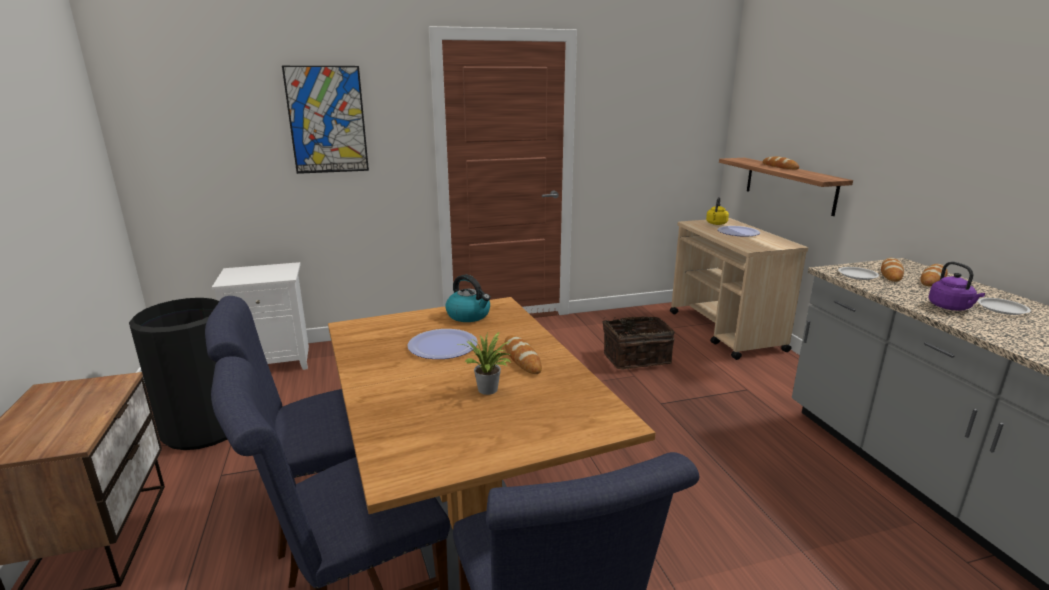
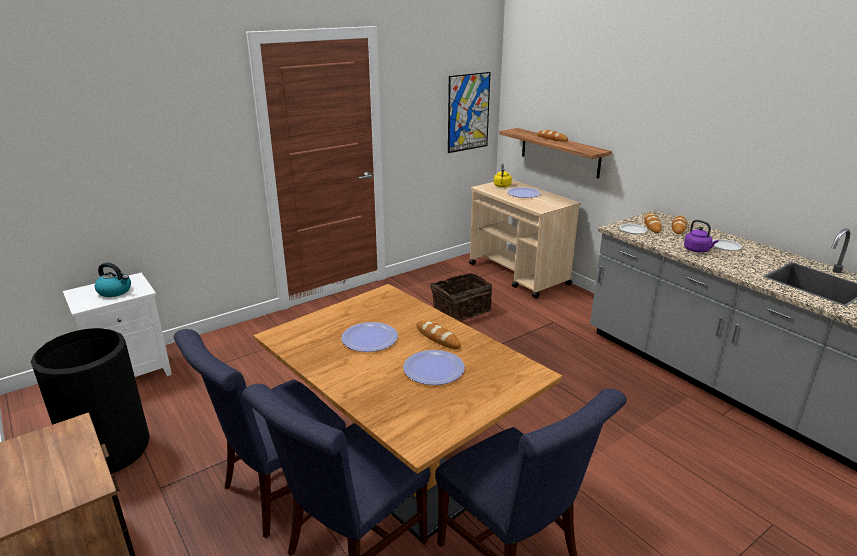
camera: 20 degrees left, 5 degrees up
(327, 120) = (156, 130): picture -> picture (468, 112)
(469, 315) = (368, 307): kettle -> kettle (115, 291)
(489, 391) = (433, 369): potted plant -> plate

